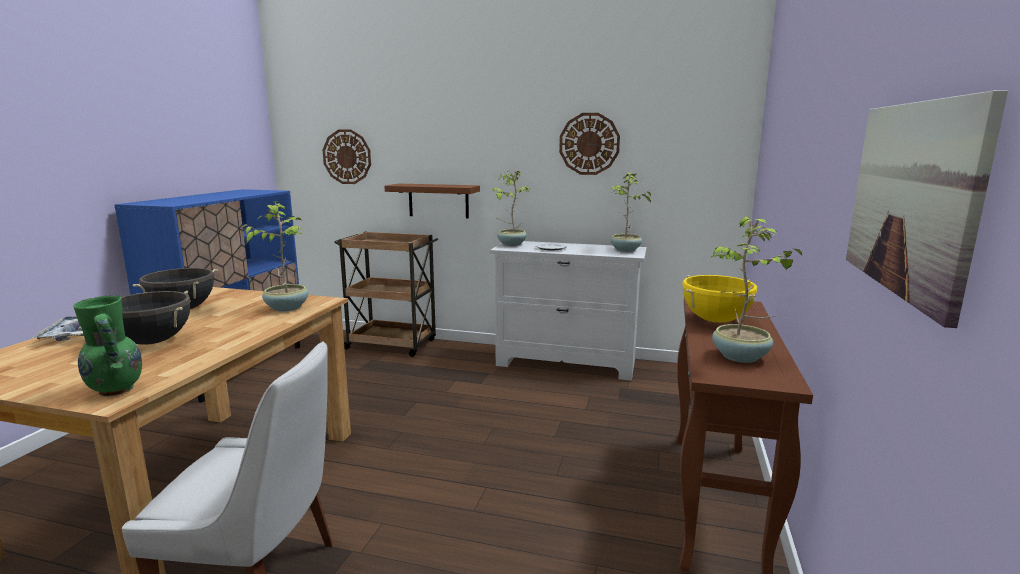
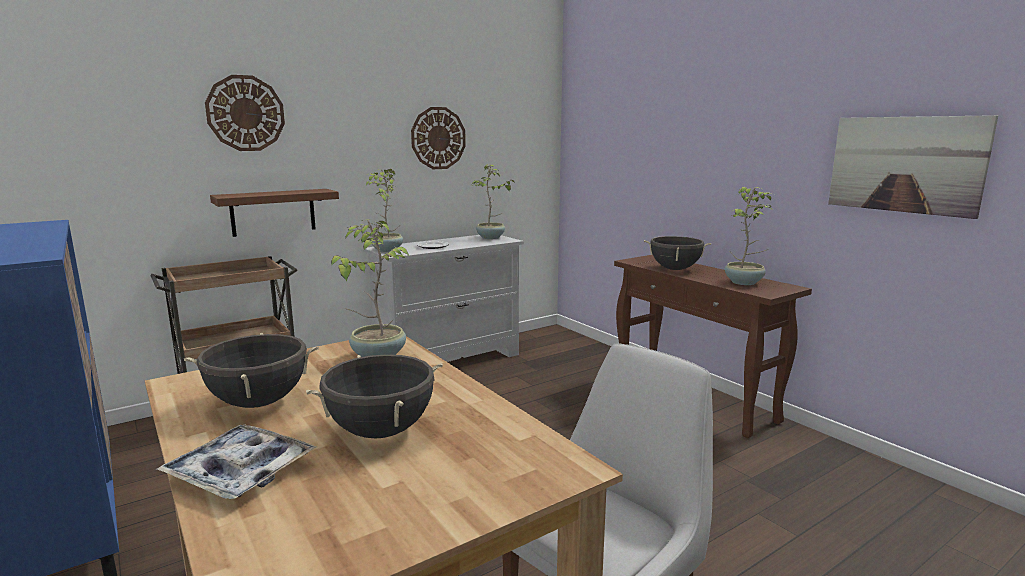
camera: 50 degrees left, 0 degrees up
(115, 391) = (545, 464): green vase -> none
(347, 157) = (116, 162): wall clock -> wall clock (245, 113)
(715, 321) = (675, 269): yellow cooking pot -> black cooking pot

